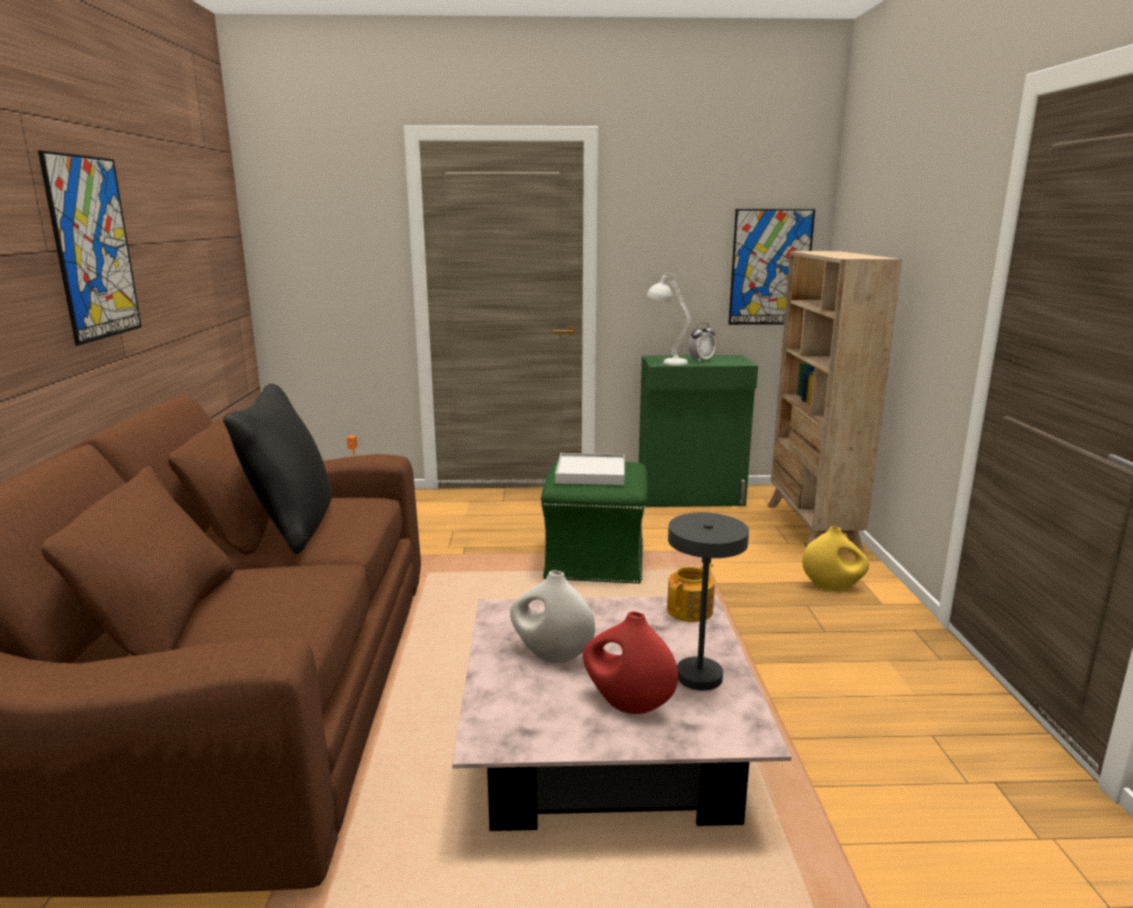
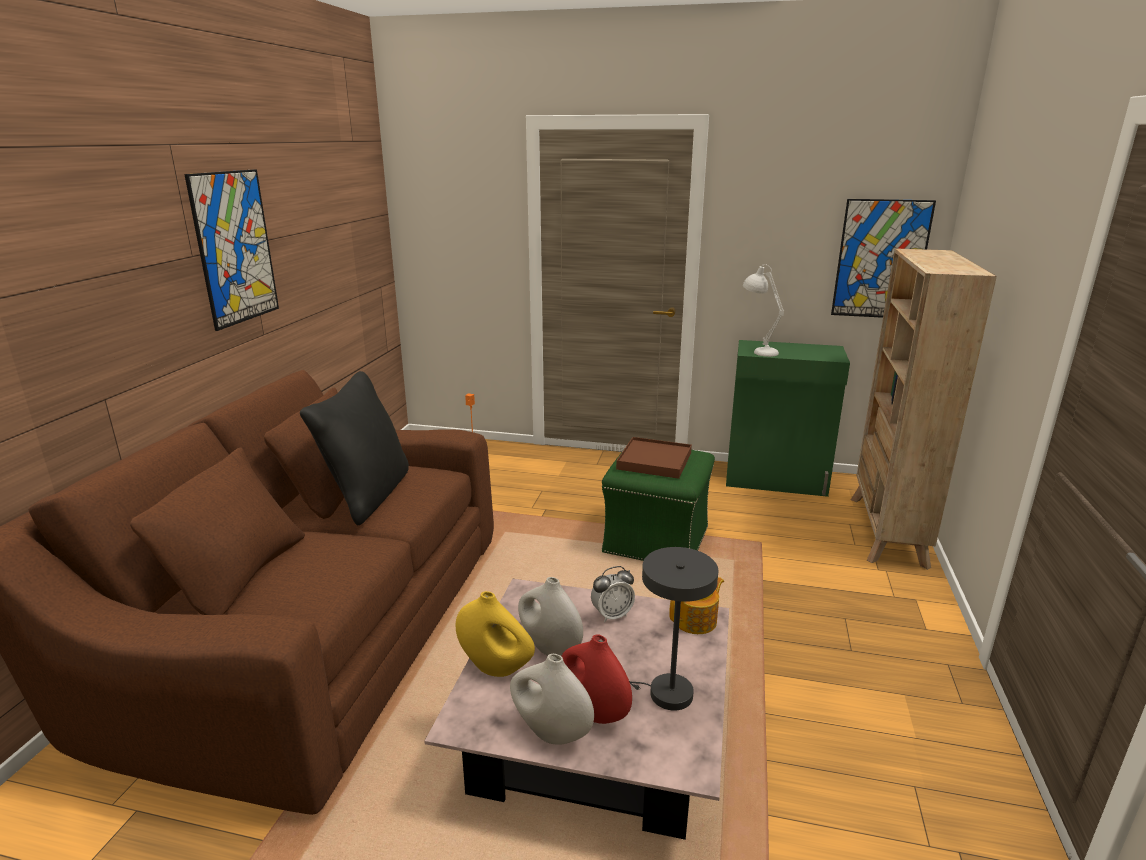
camera: 15 degrees right, 5 degrees up
(591, 473) = (654, 461): white tray -> brown tray
(591, 731) = (551, 732): none -> white vase
(701, 360) = (794, 351): alarm clock -> alarm clock (612, 615)
(832, 587) = (880, 601): yellow vase -> yellow vase (496, 667)

